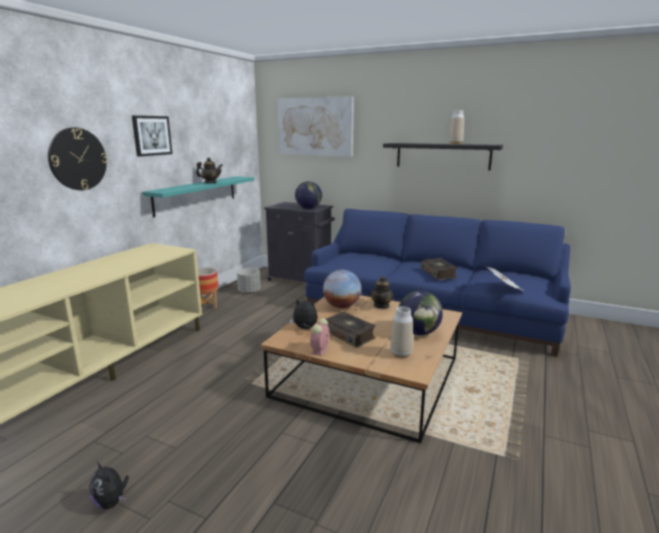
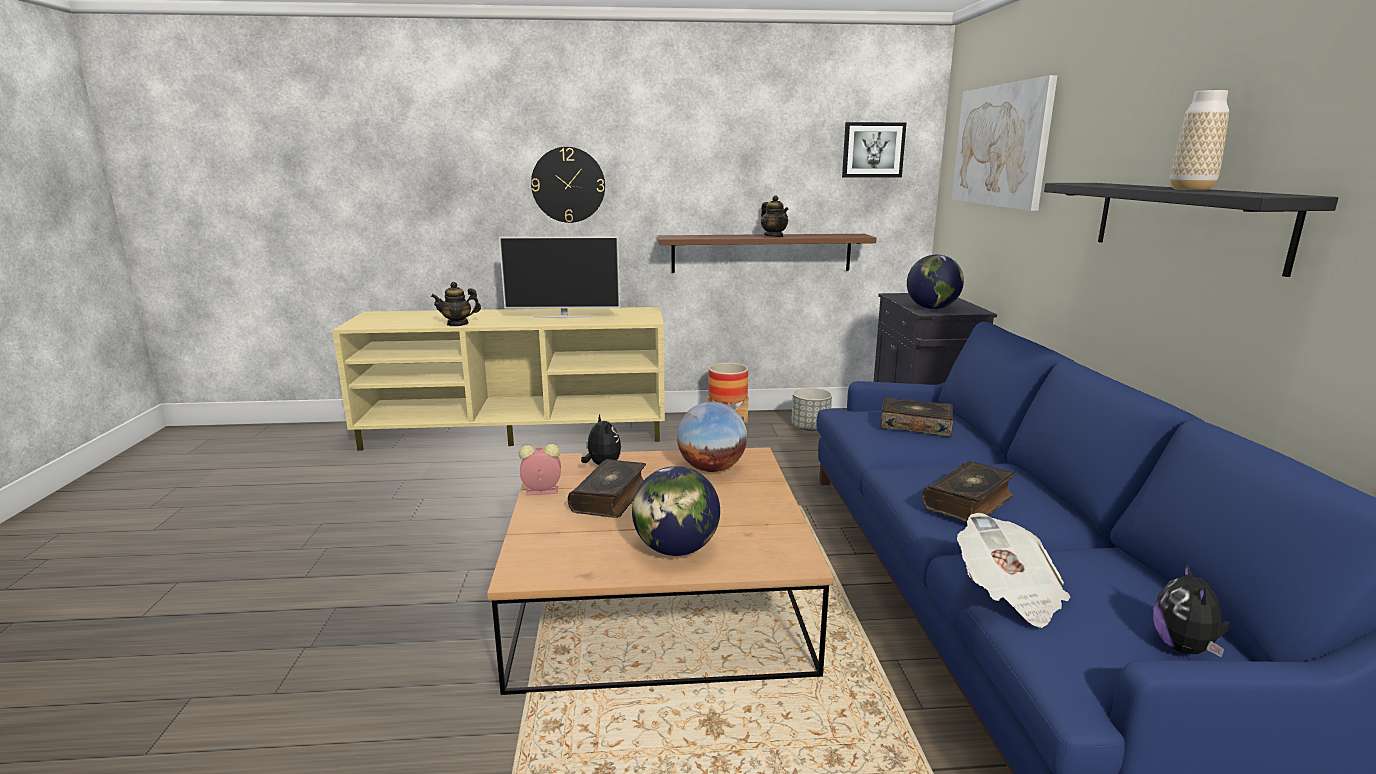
camera: 60 degrees right, 0 degrees up
(111, 502) = (319, 523): plush toy -> plush toy (1184, 648)
(116, 264) = (563, 317): none -> television
(151, 135) = (686, 159): picture -> picture (873, 150)
(196, 194) = (761, 253): turquoise shelf -> brown shelf
(361, 260) = (915, 426): none -> book
(381, 306) = (756, 496): teapot -> teapot (458, 324)
(401, 354) = (576, 550): vase -> none

